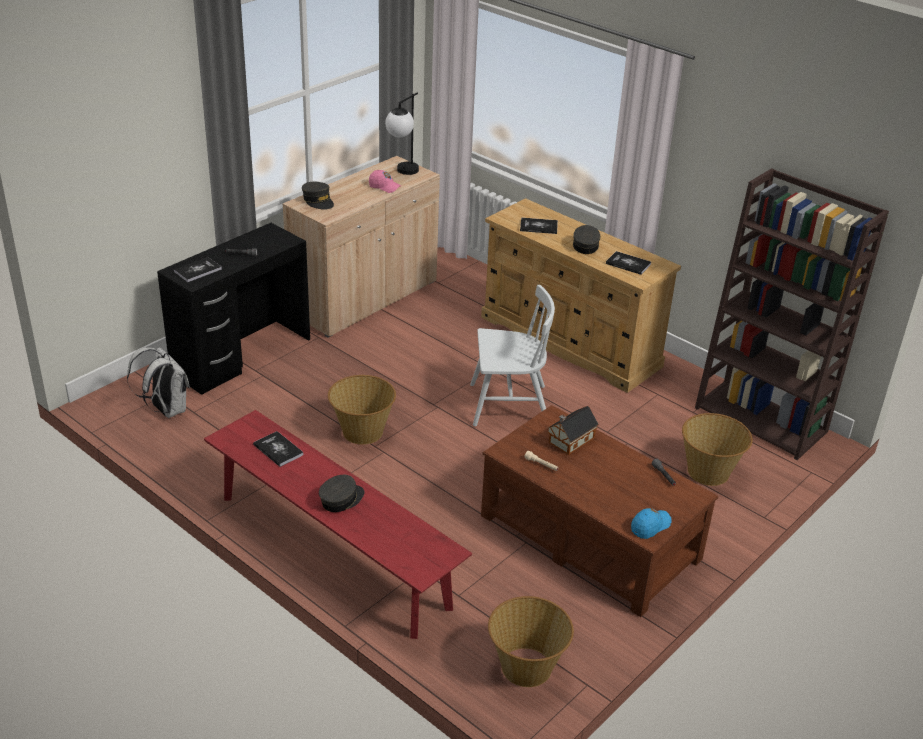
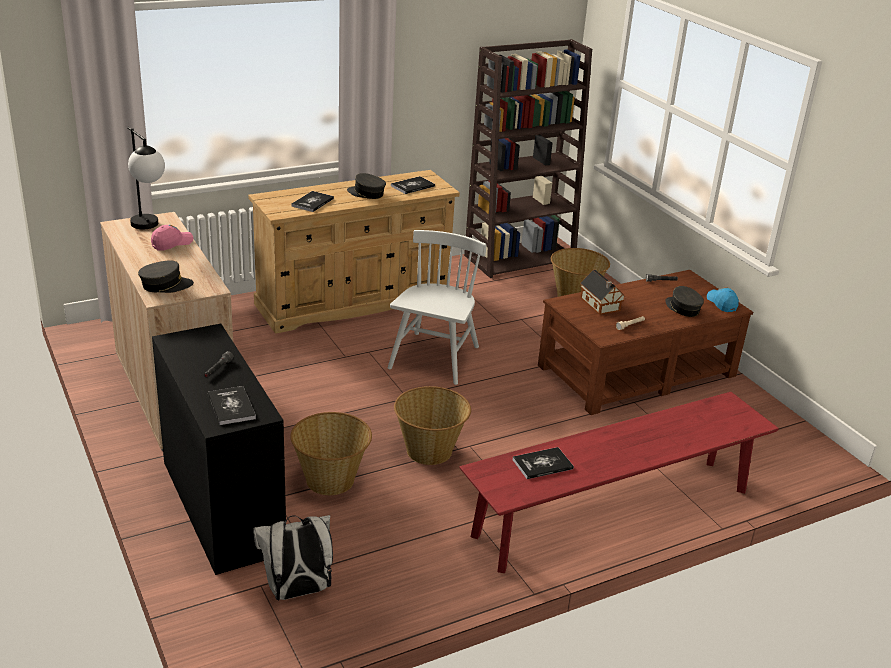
camera: 70 degrees left, 5 degrees down
(341, 499) = (639, 442): grey cap -> grey cap (682, 308)
(526, 668) = (786, 443): basket -> basket (331, 480)

